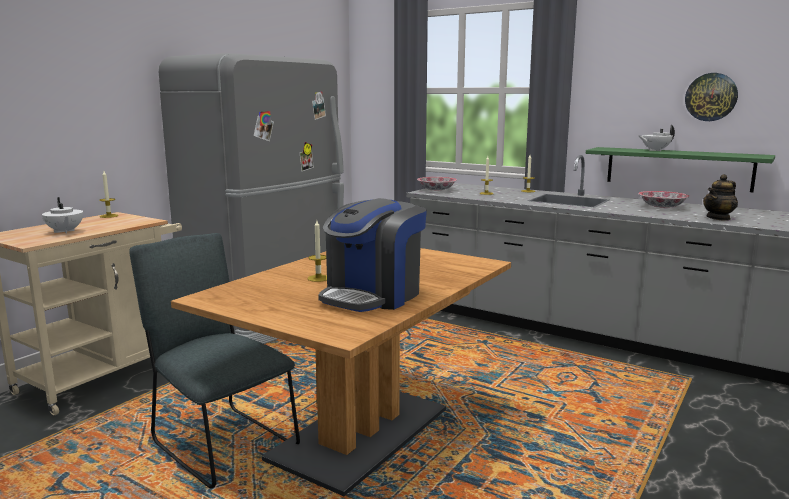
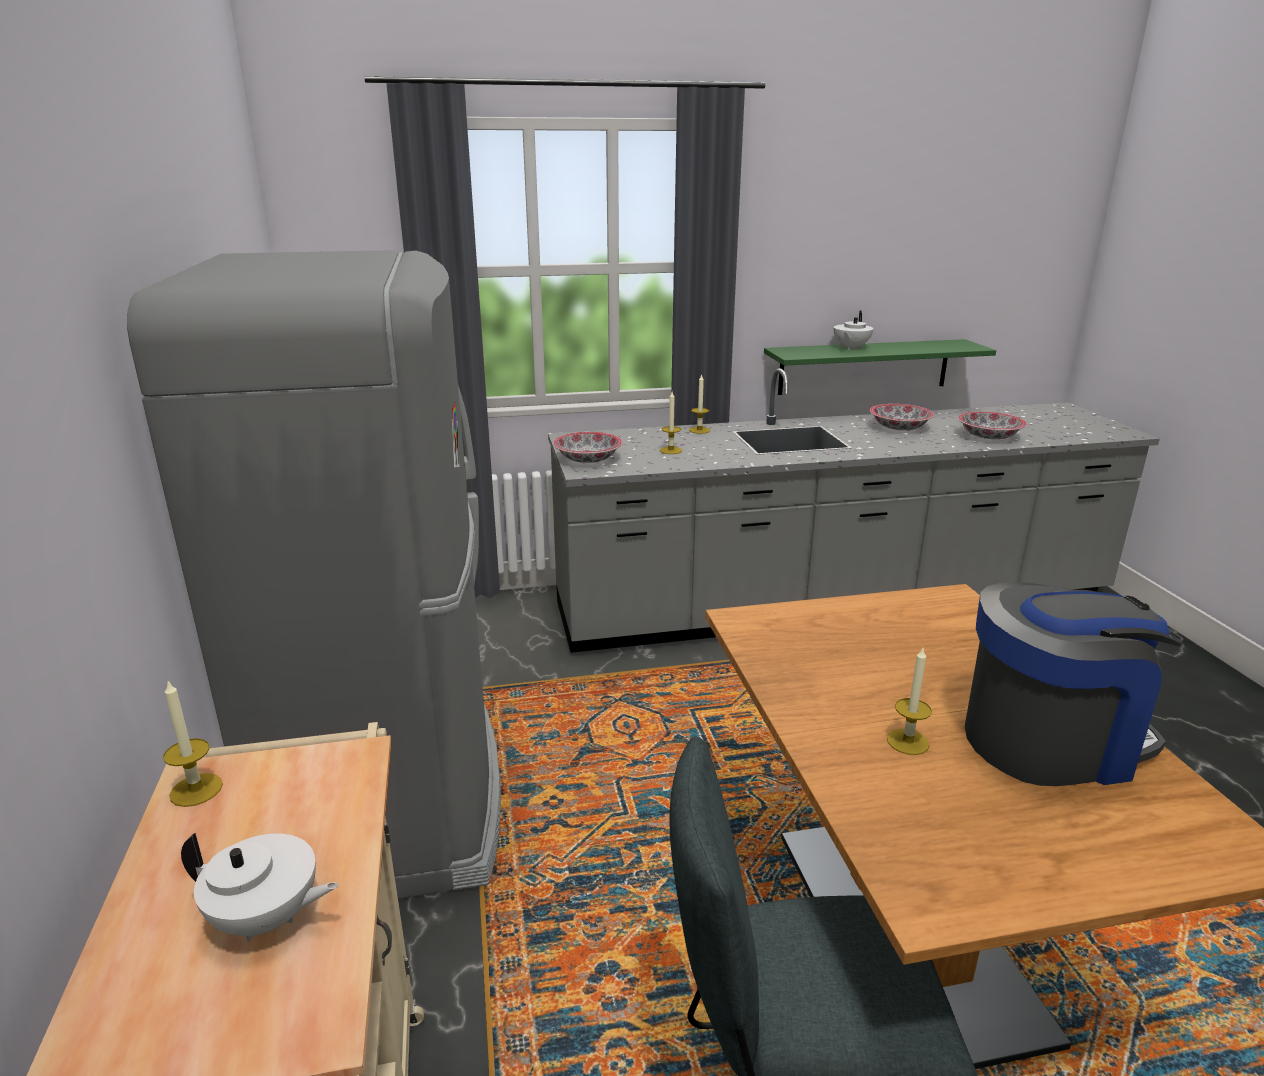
camera: 45 degrees left, 10 degrees up
(373, 295) = (1051, 740): coffee machine -> coffee machine turned 90 degrees counterclockwise
(711, 97) = (902, 271): wall clock -> none
(718, 218) = (989, 436): teapot -> bowl

